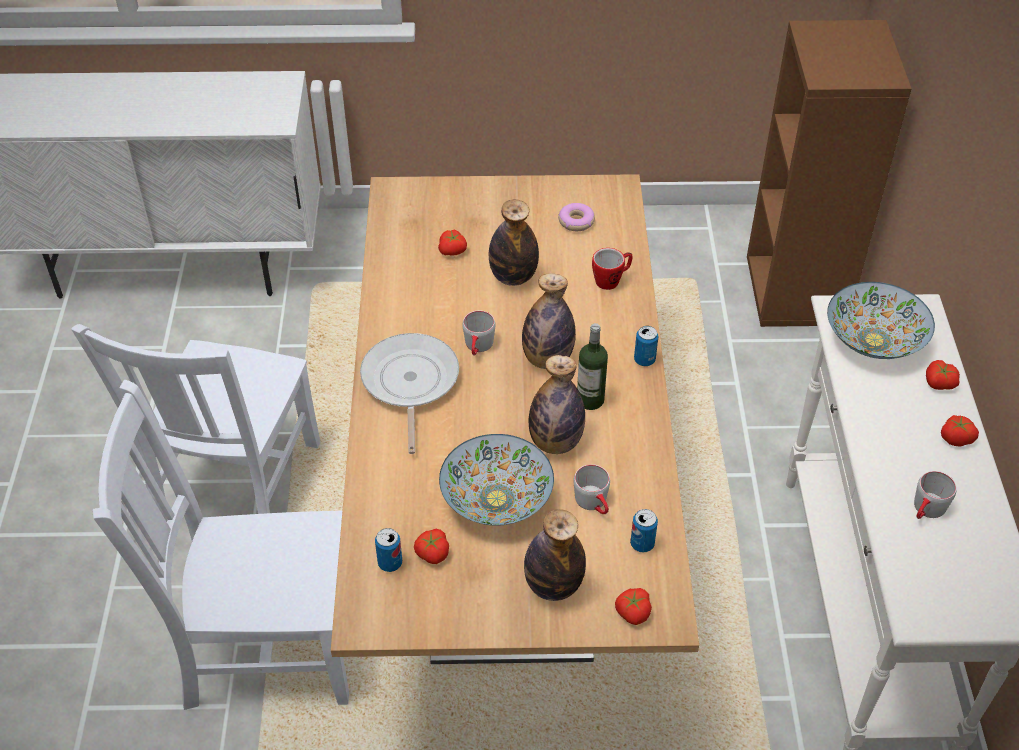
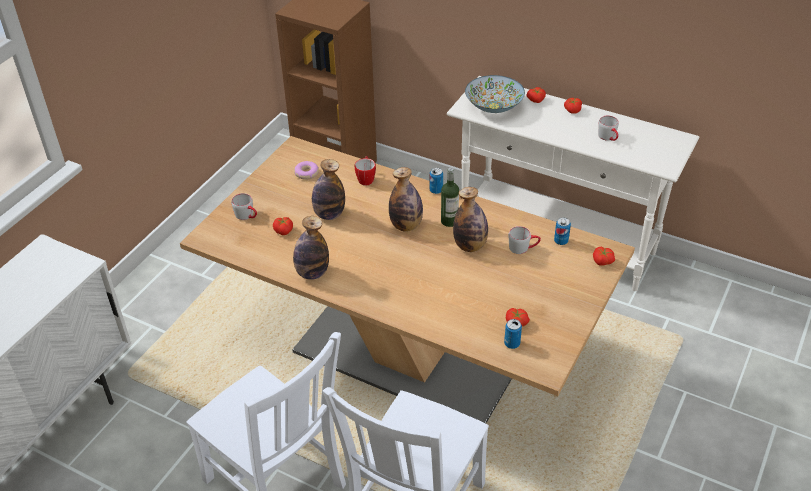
camera: 60 degrees left, 5 degrees down
(409, 383) = (379, 288): frying pan -> none
(478, 347) = (374, 249): grey mug -> grey mug (247, 216)
(497, 499) = (495, 283): bowl -> none
(553, 585) = (568, 284): bottle -> bottle (312, 273)

